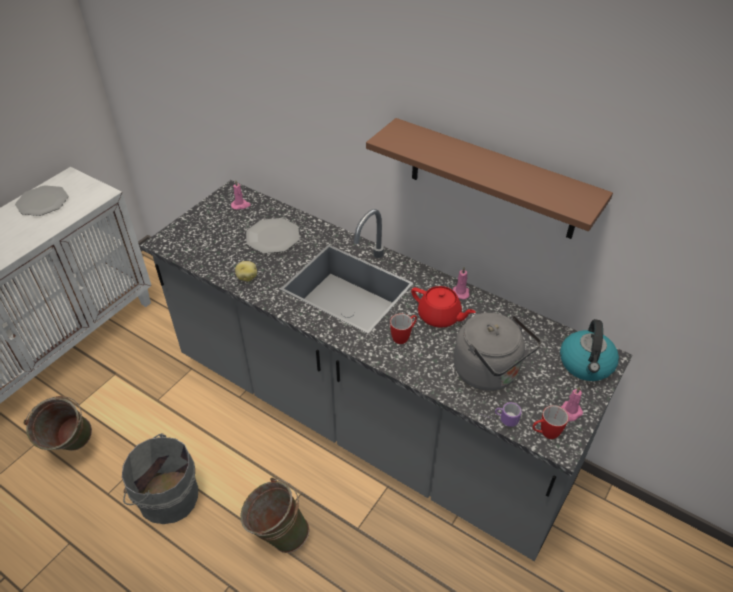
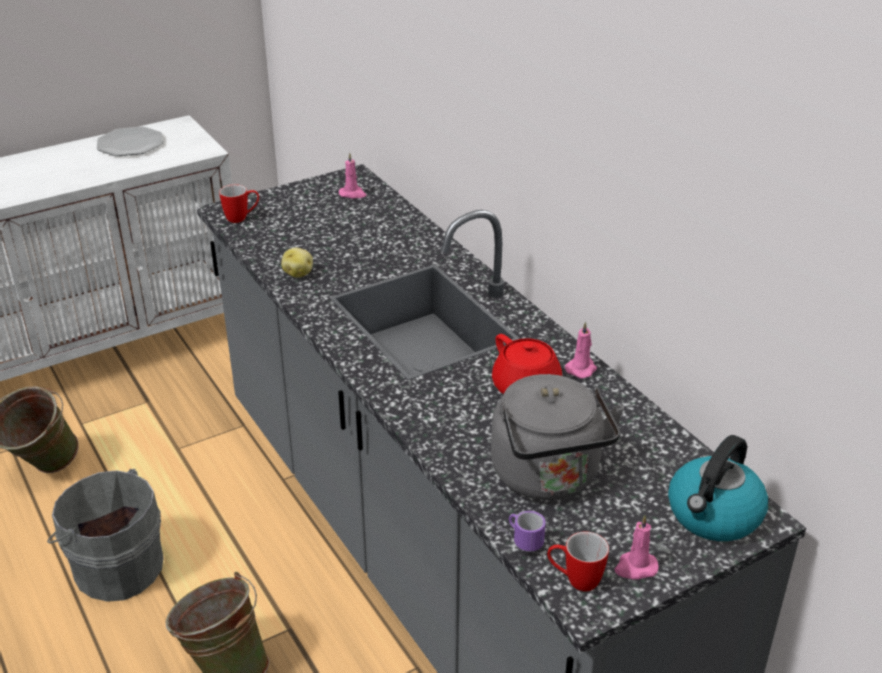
camera: 25 degrees right, 10 degrees down
(273, 237) = (366, 238): plate -> none
(403, 336) = (455, 397): mug -> mug (242, 218)
(492, 180) = (638, 183): brown shelf -> none

